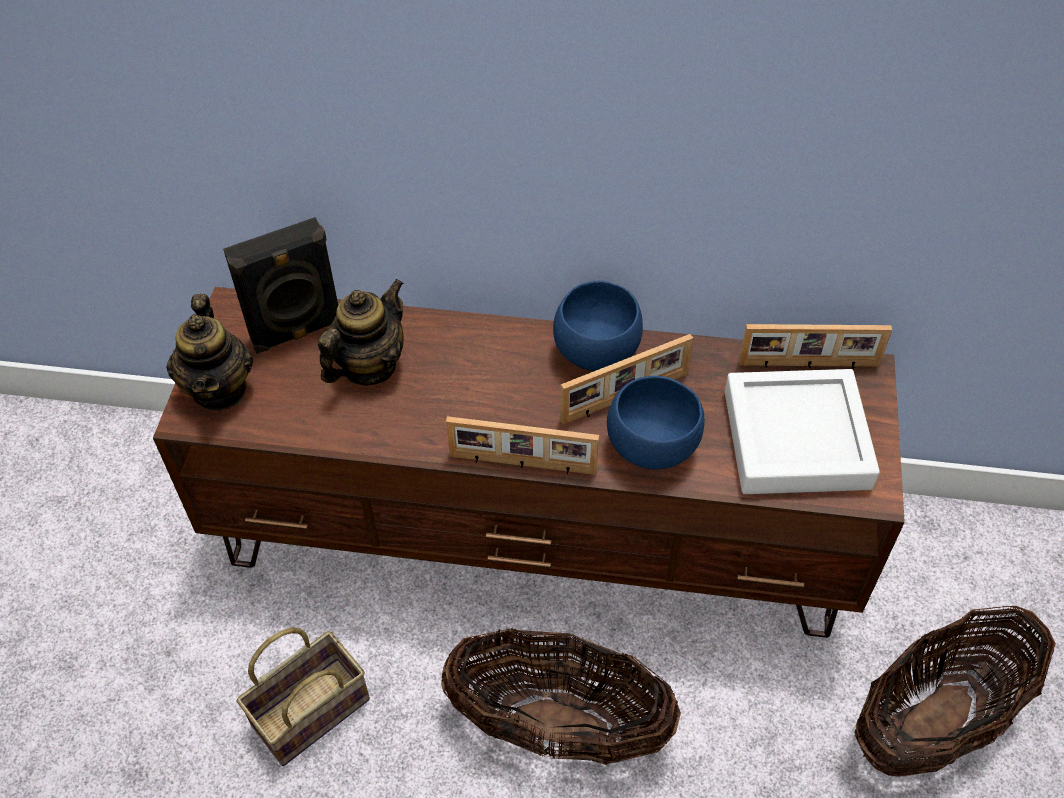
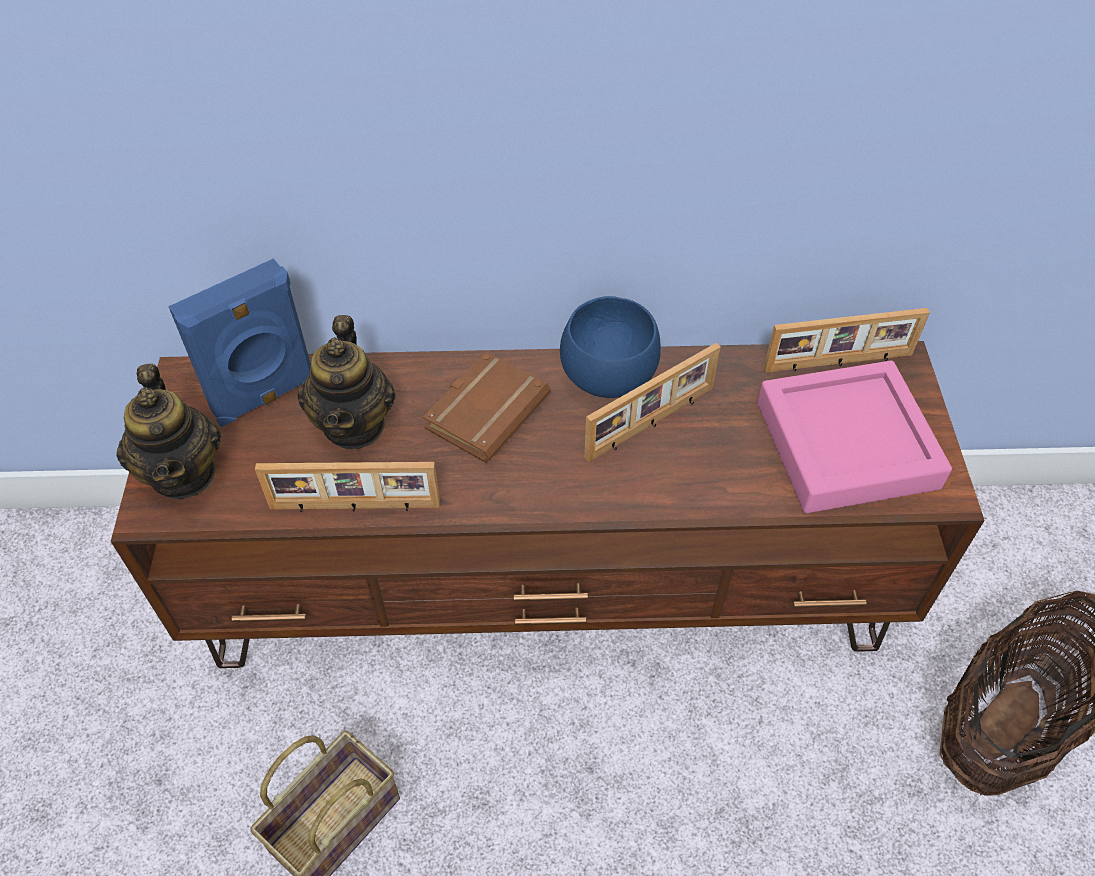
camera: 10 degrees left, 0 degrees up
(297, 332) = (265, 397): black speaker -> blue speaker
(368, 366) = (355, 424): teapot -> teapot turned 150 degrees clockwise
(483, 367) = (486, 409): none -> brown book
(522, 465) = (552, 514): picture frame -> picture frame (355, 507)
(558, 725) = (614, 794): basket -> none
(652, 445) = (693, 472): blue bowl -> none
(796, 439) = (846, 445): white tray -> pink tray

